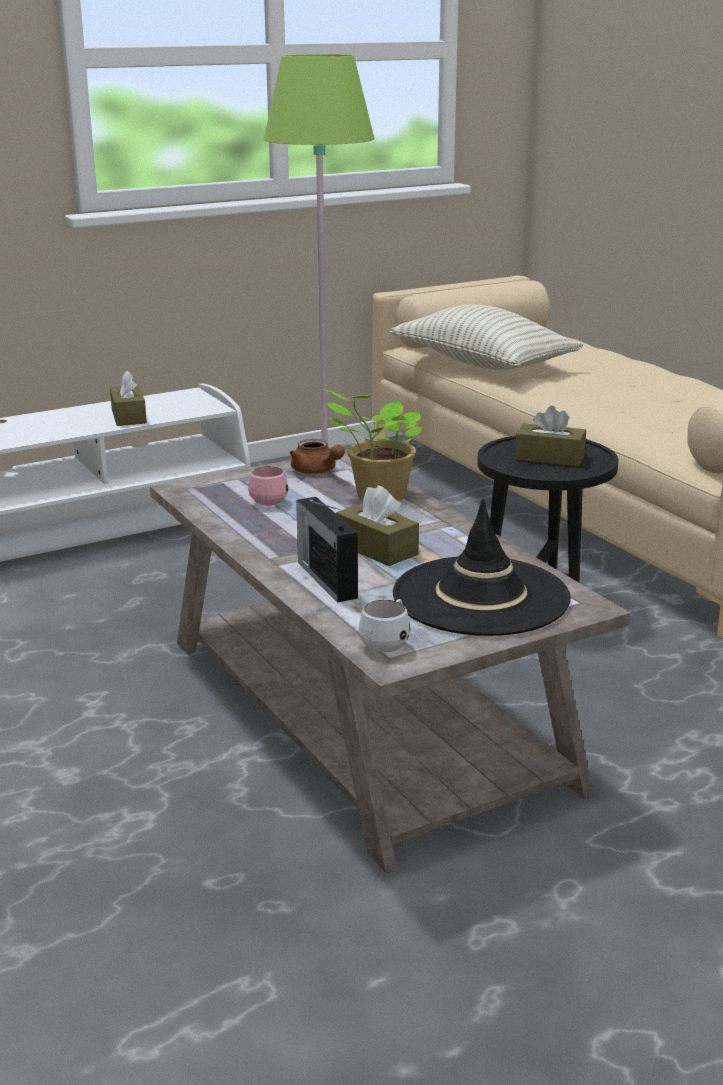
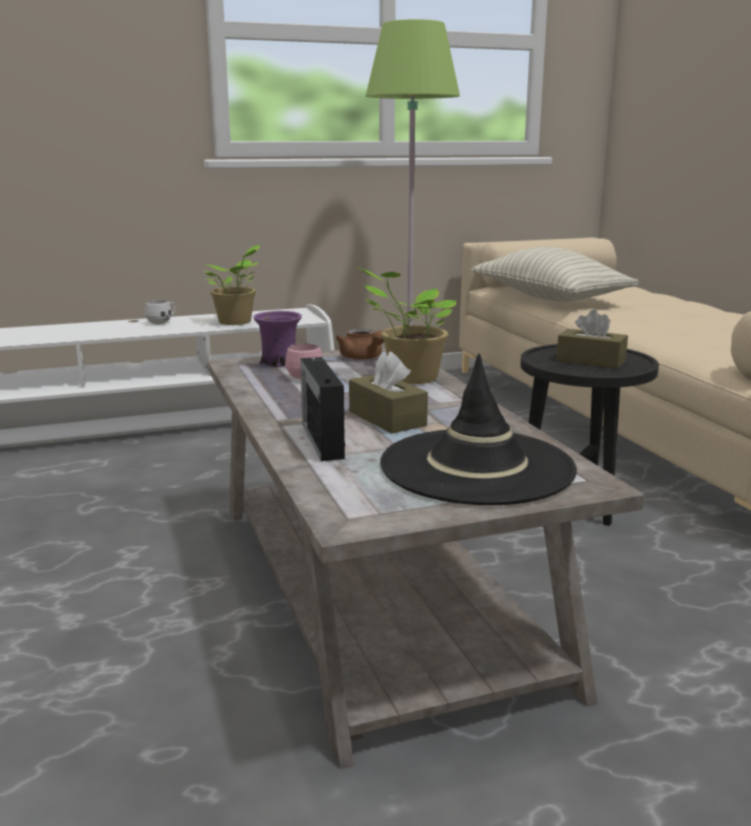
camera: 10 degrees right, 5 degrees down
(129, 416) = (236, 322): brown tissue box -> potted plant
(230, 484) = (278, 363): none -> purple mug
(388, 643) = (354, 503): white mug -> white mug (162, 322)

